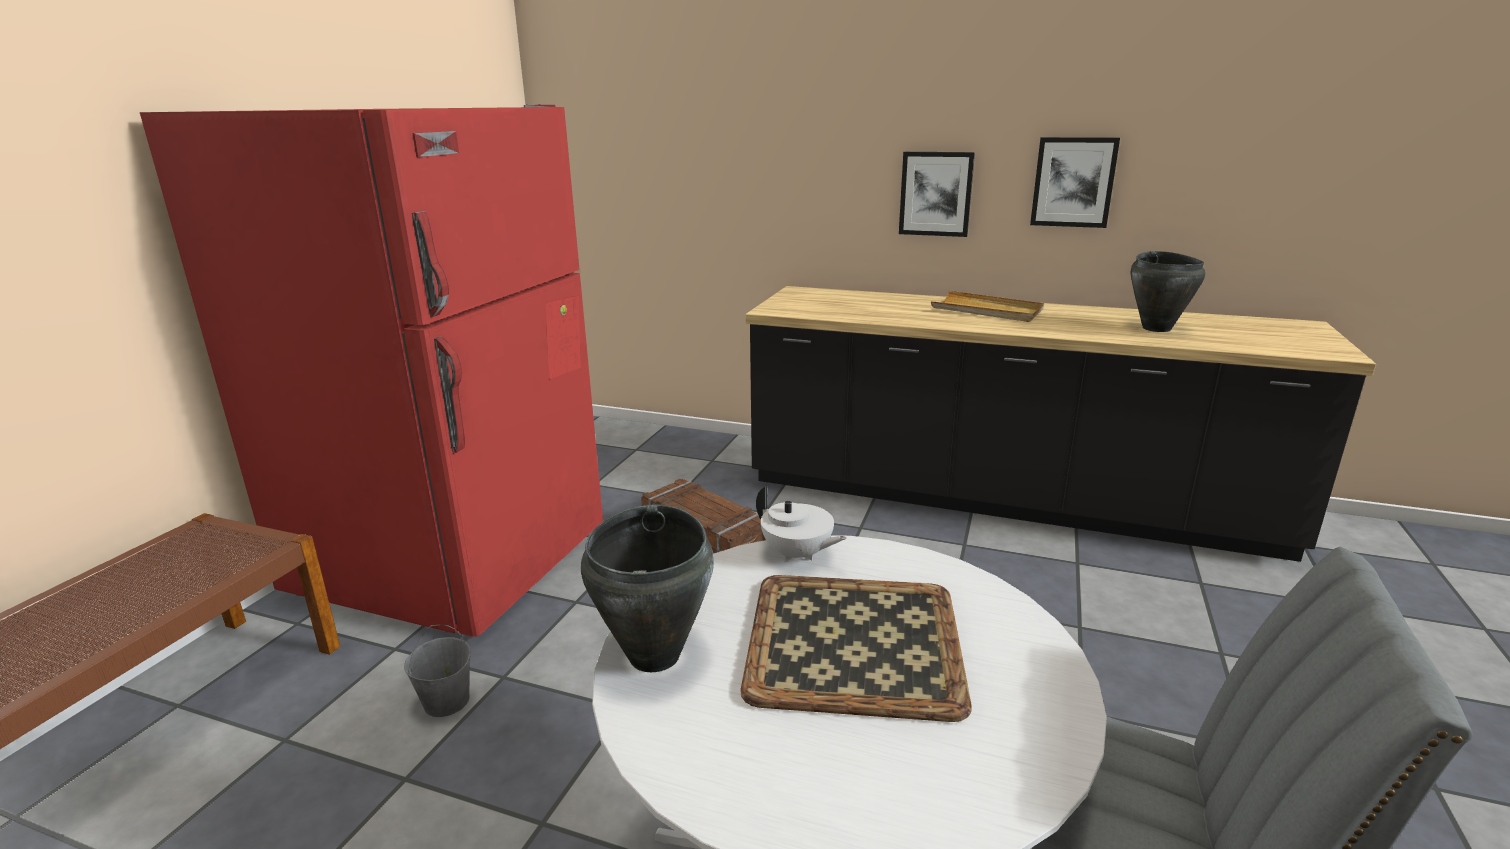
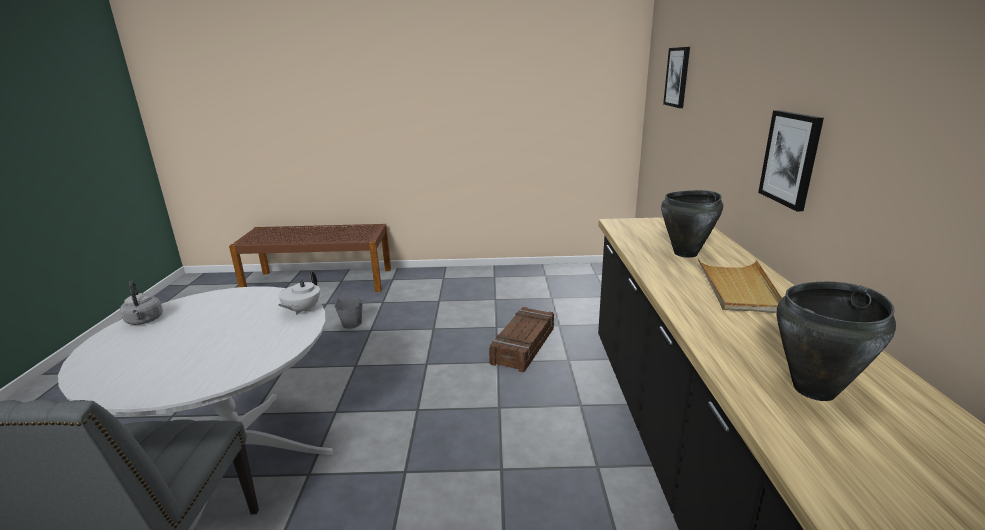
camera: 70 degrees right, 0 degrees up
(454, 557) = (454, 289): red fridge -> none
(655, 655) = (219, 298): black cooking pot -> black cooking pot (686, 253)
(716, 765) = (144, 321): none -> grey kettle
(856, 642) = (217, 335): tray -> none
(1073, 182) = (900, 172): picture -> picture (677, 77)

